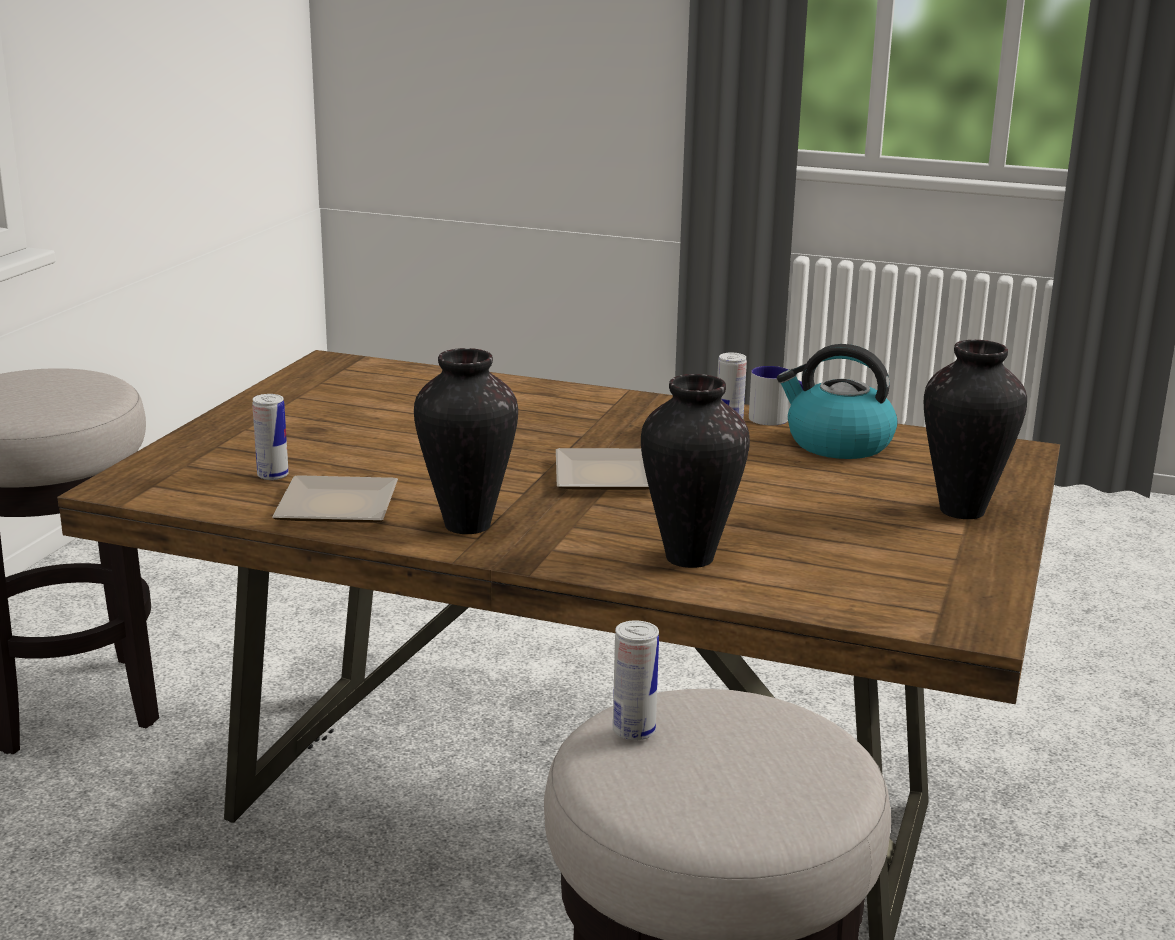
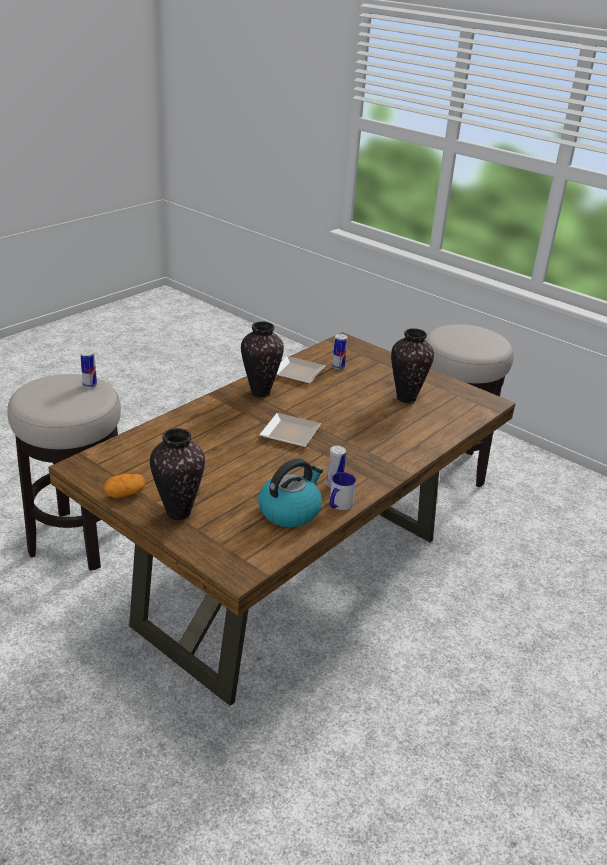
camera: 110 degrees right, 10 degrees up
(687, 557) = (193, 427): vase -> vase (406, 398)
(983, 562) = (125, 494): none -> potato

